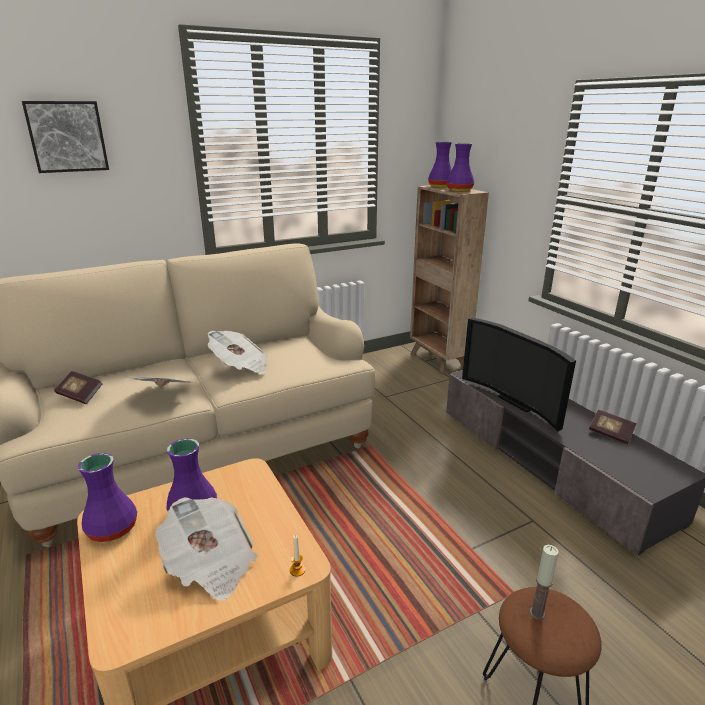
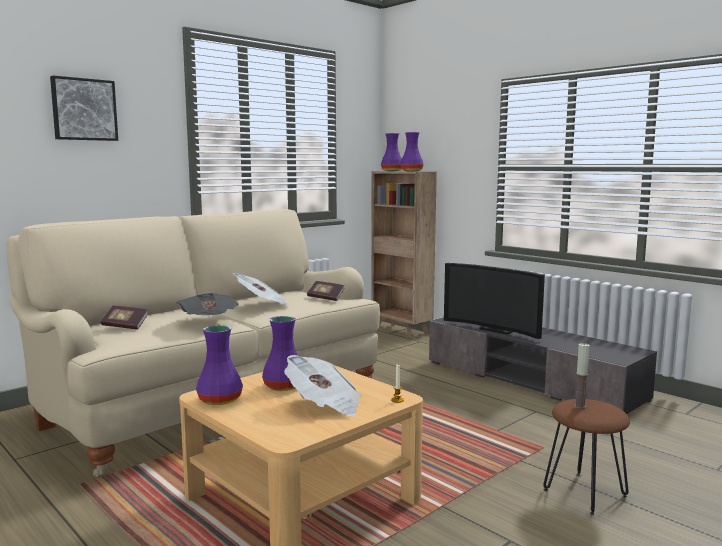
camera: 15 degrees left, 15 degrees down
(610, 434) = (577, 339): book -> book (325, 298)

